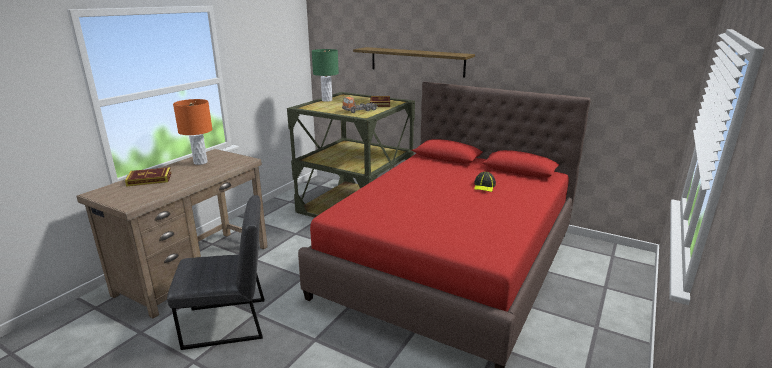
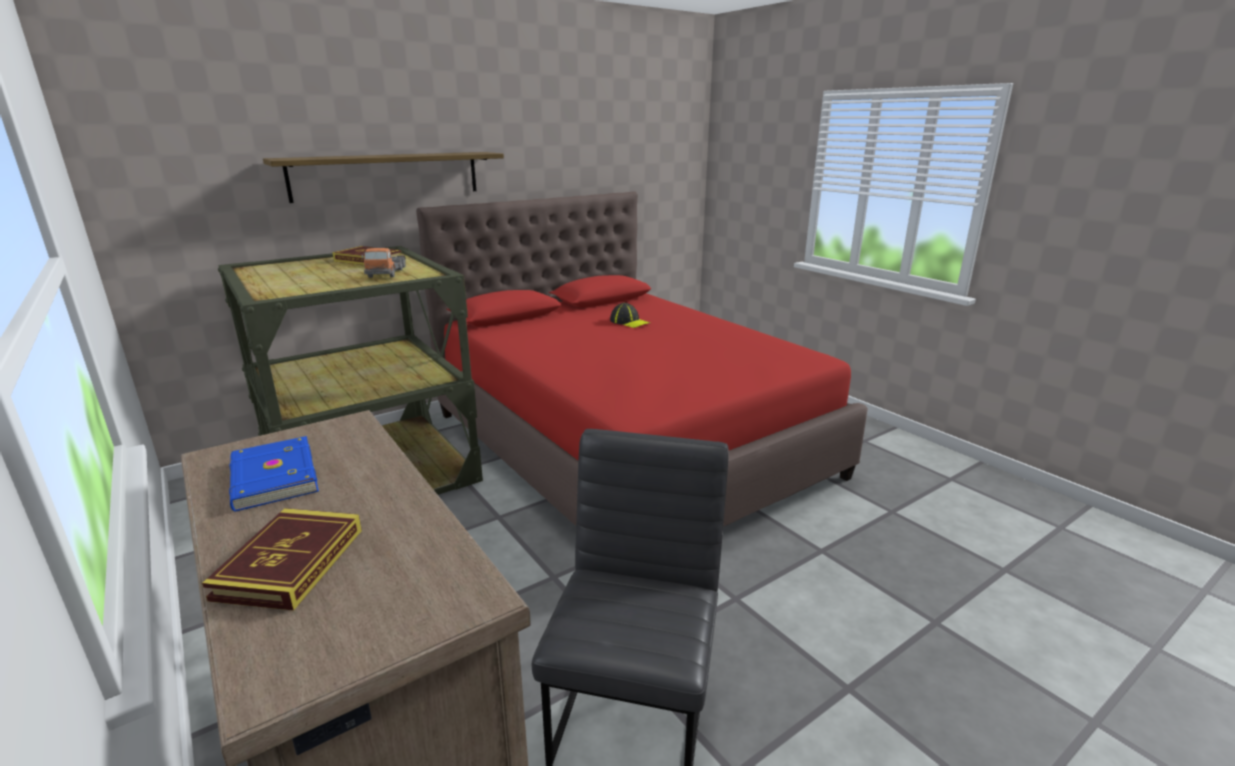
camera: 65 degrees left, 0 degrees up
(200, 162) = (271, 478): orange table lamp -> blue book
(327, 100) = (261, 278): green table lamp -> none

